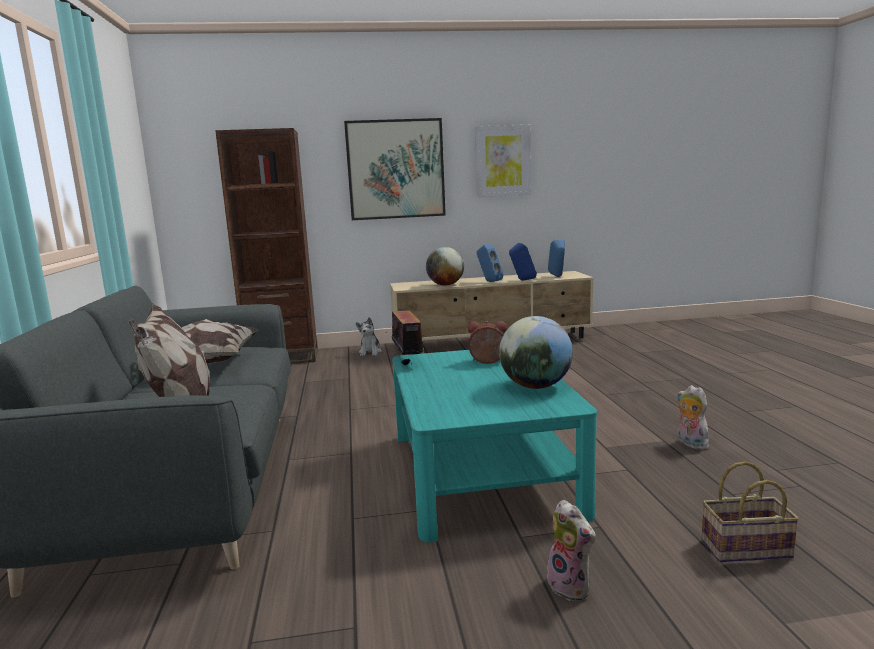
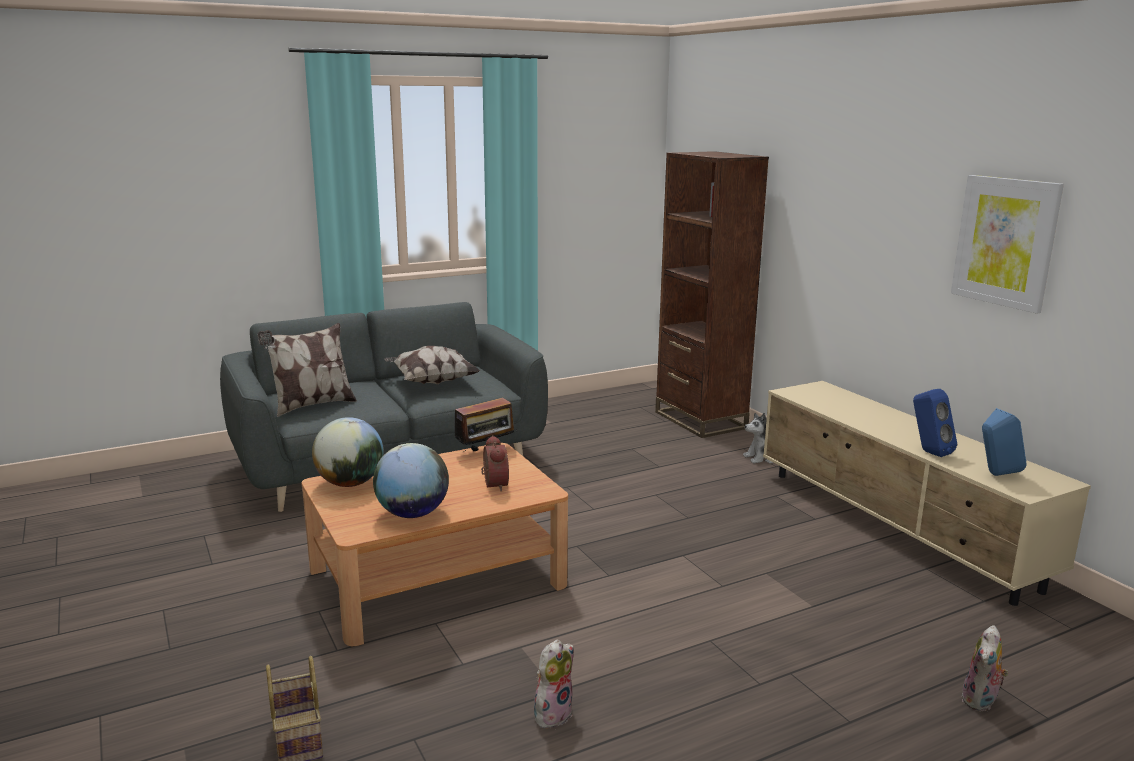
camera: 70 degrees right, 5 degrees up
(395, 169) = (858, 224): picture -> none
(445, 285) = (835, 410): globe -> globe (350, 483)
(481, 472) = (437, 577): turquoise coffee table -> brown coffee table
(489, 281) = (891, 432): blue speaker -> none
(572, 586) = (246, 640): plush toy -> plush toy (981, 701)

